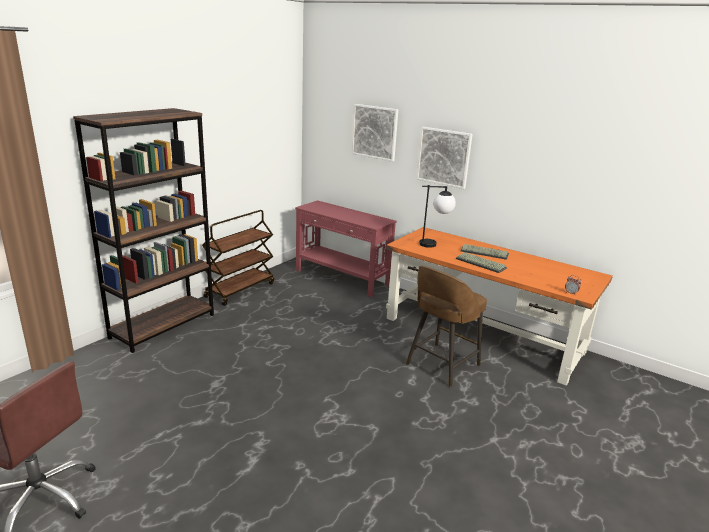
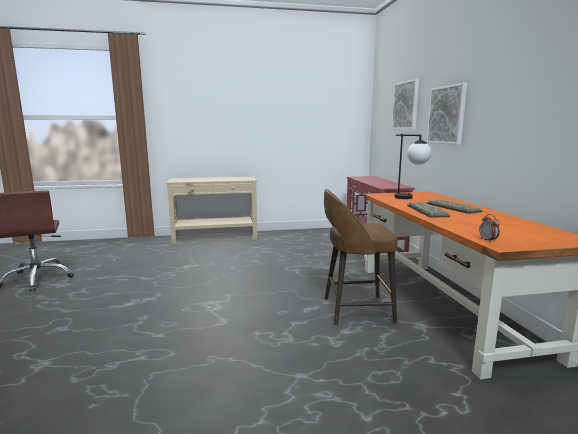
camera: 45 degrees right, 10 degrees down
(163, 326) = (215, 237): brown bookcase -> beige console table
(240, 289) = (289, 232): brown cart -> none

